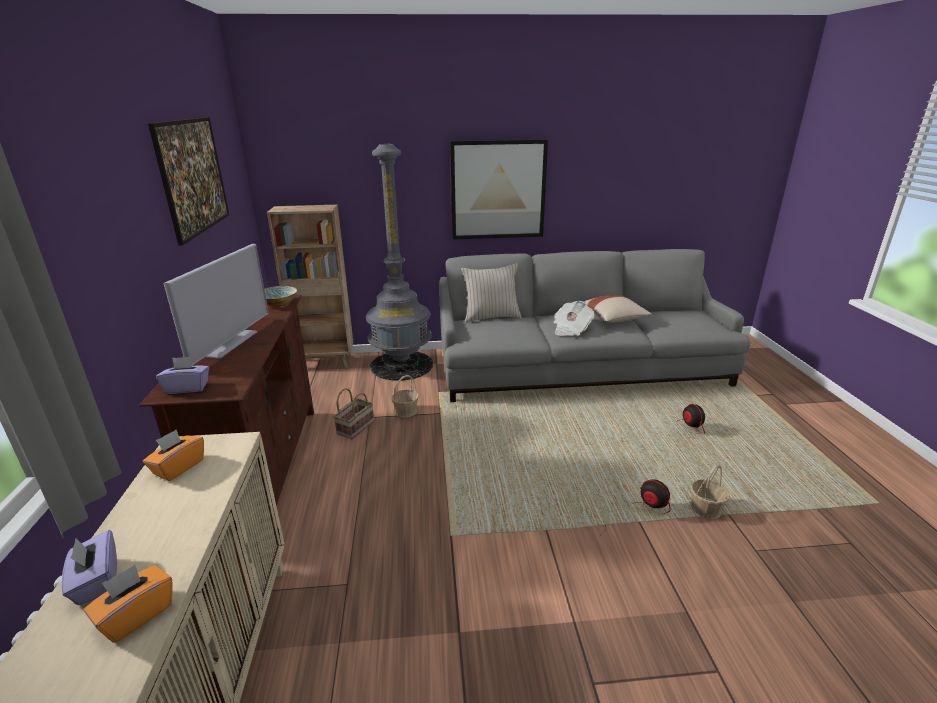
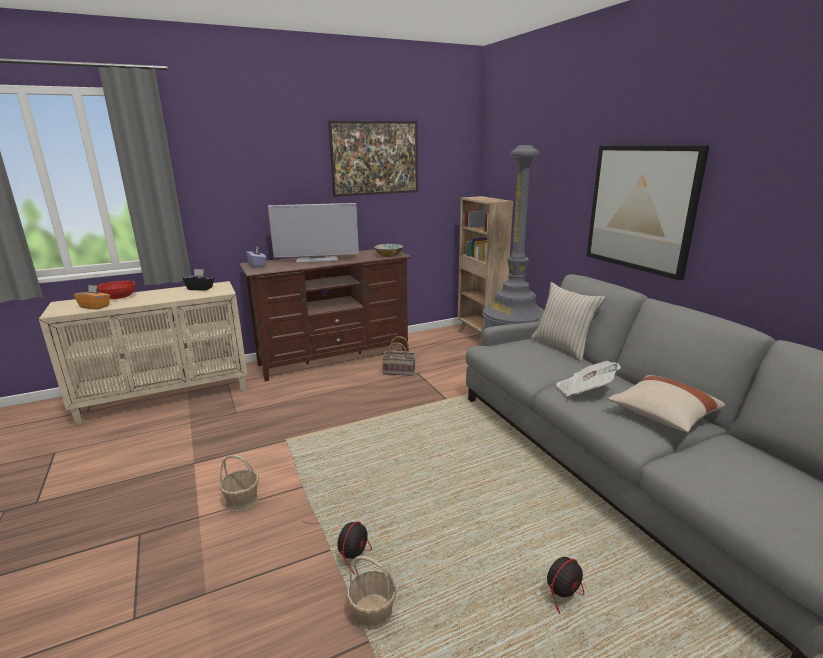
camera: 70 degrees right, 5 degrees down
(97, 581) = (119, 297): purple tissue box -> red bowl
(178, 467) = (200, 288): orange tissue box -> black tissue box
(405, 411) = (437, 384): basket -> basket (242, 500)

